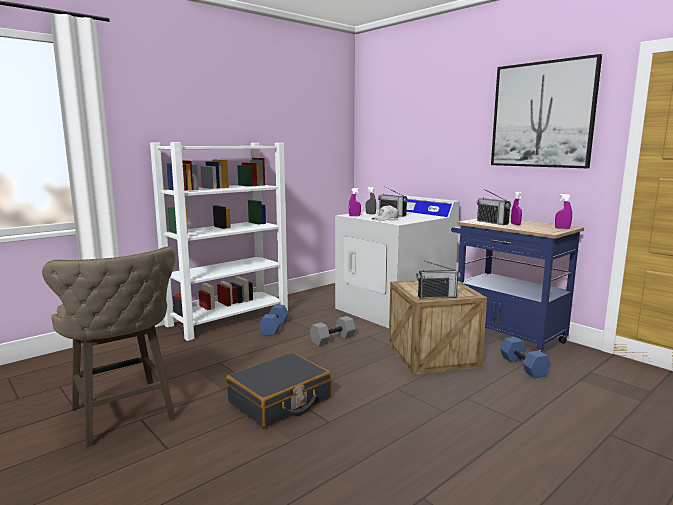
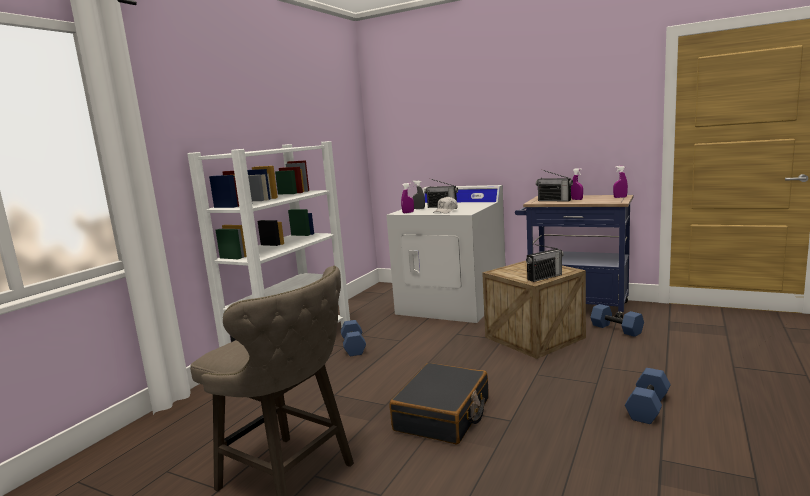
camera: 20 degrees left, 0 degrees up
(332, 340) = (427, 344): grey dumbbell -> none
(467, 448) = (648, 407): none -> blue dumbbell
(542, 115) = (580, 95): picture -> none

